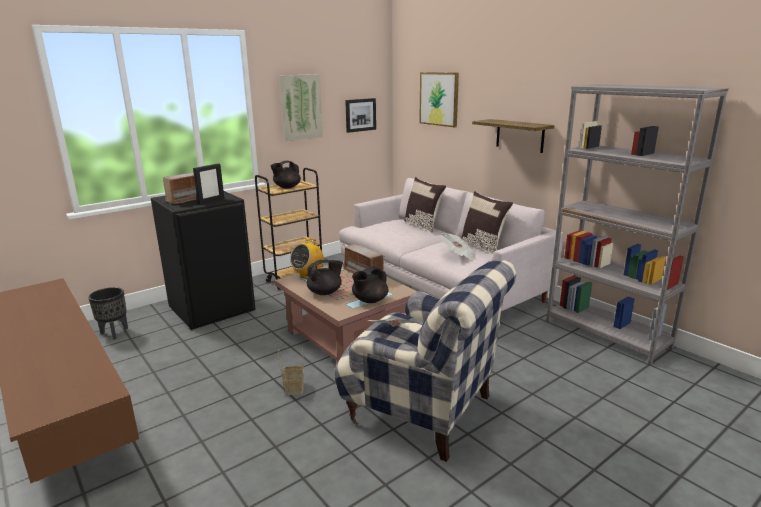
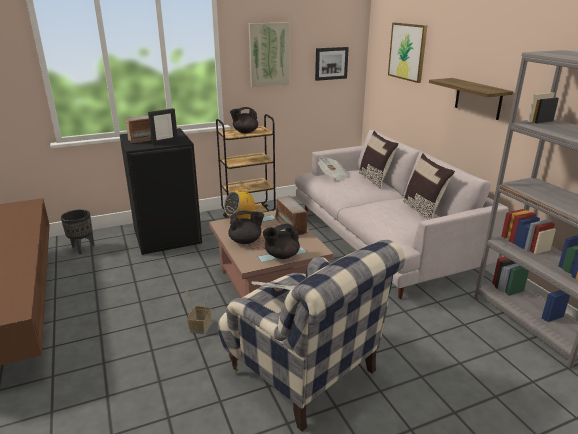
camera: 15 degrees right, 5 degrees up
(459, 256) = (392, 219): newspaper -> newspaper (333, 177)

